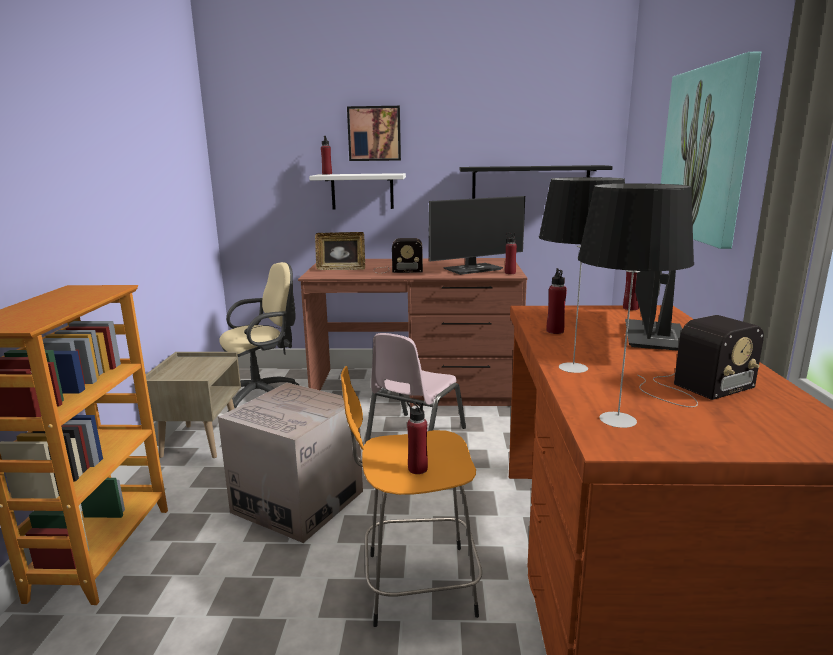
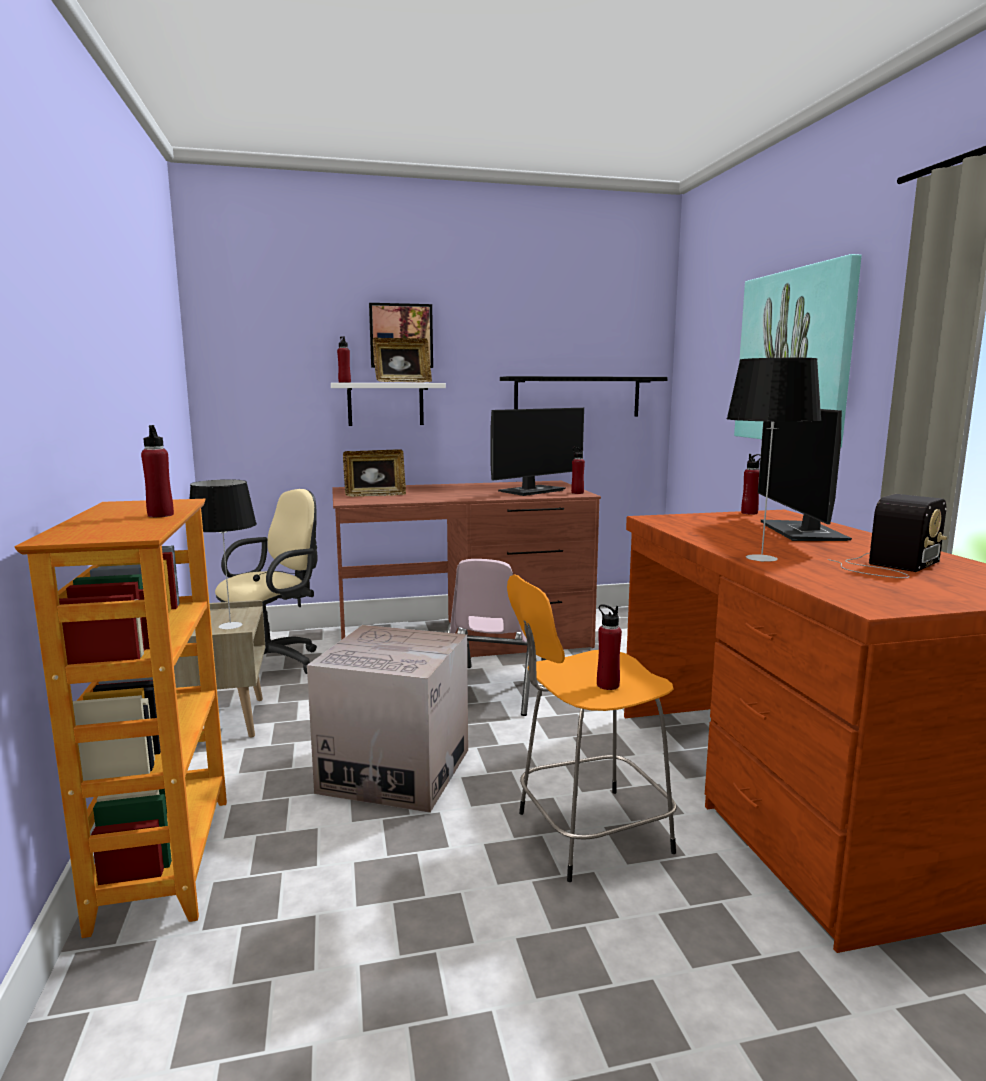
camera: 15 degrees left, 5 degrees down
(370, 174) = (402, 382): none -> picture frame
(396, 270) = (444, 494): radio -> none
(555, 331) = (703, 533): red bottle -> red bottle (160, 515)
(617, 420) = (856, 591): table lamp -> table lamp (229, 626)

